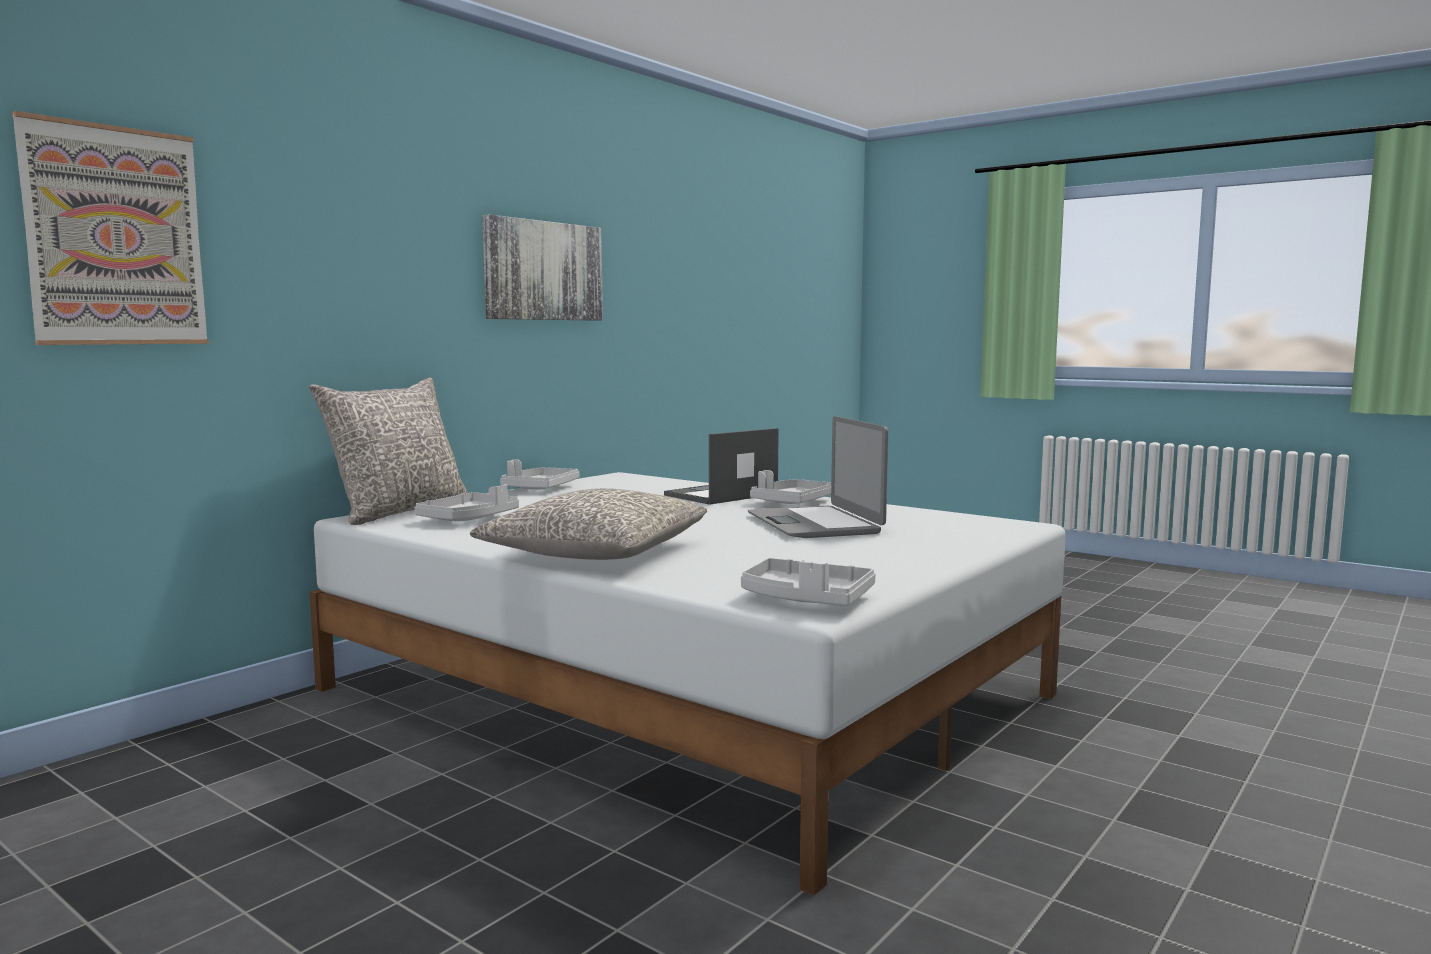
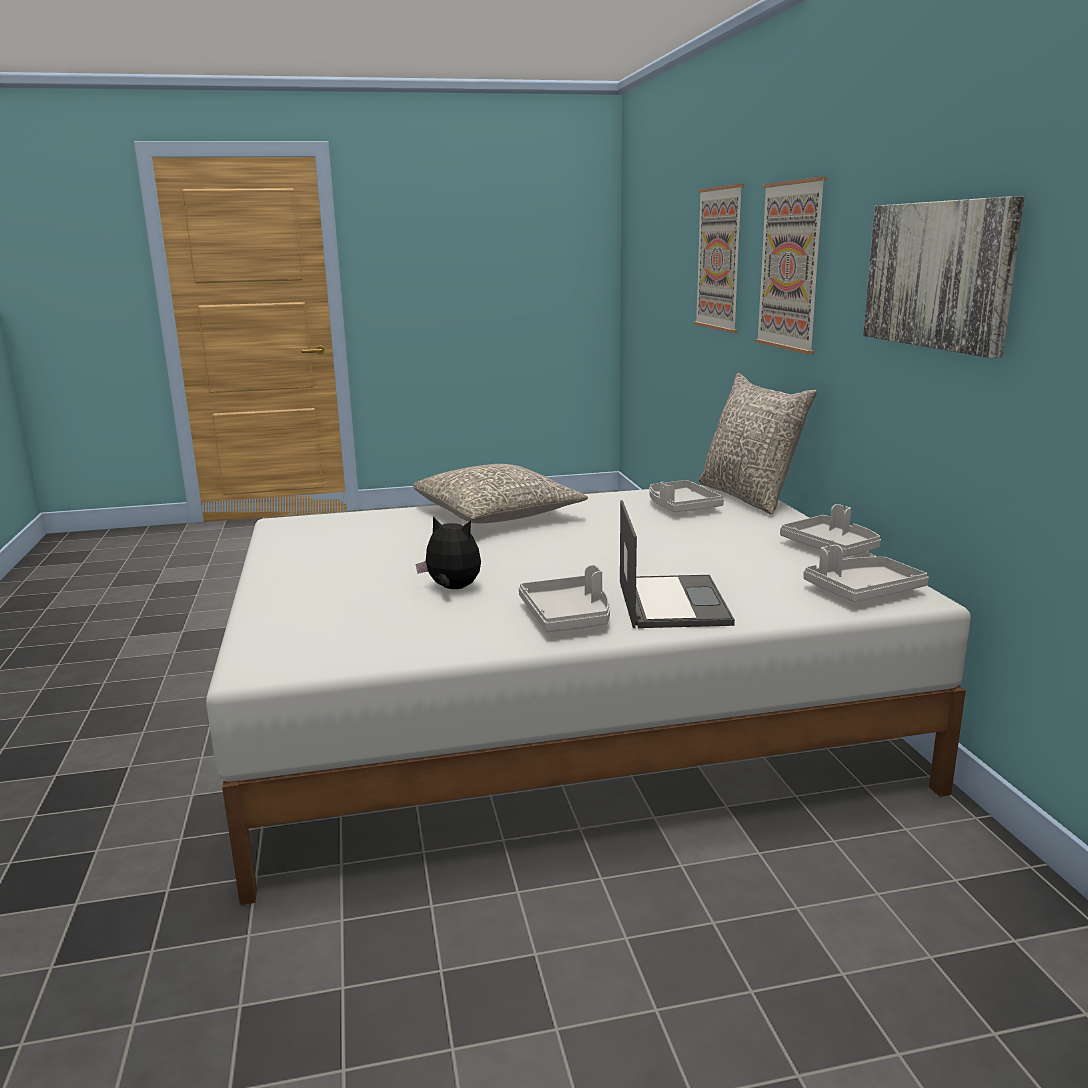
camera: 130 degrees right, 10 degrees up
(338, 257) = (791, 266): none -> picture
(806, 600) = (298, 526): grey tray -> grey tray (862, 591)
(815, 524) = (452, 589): laptop -> plush toy

